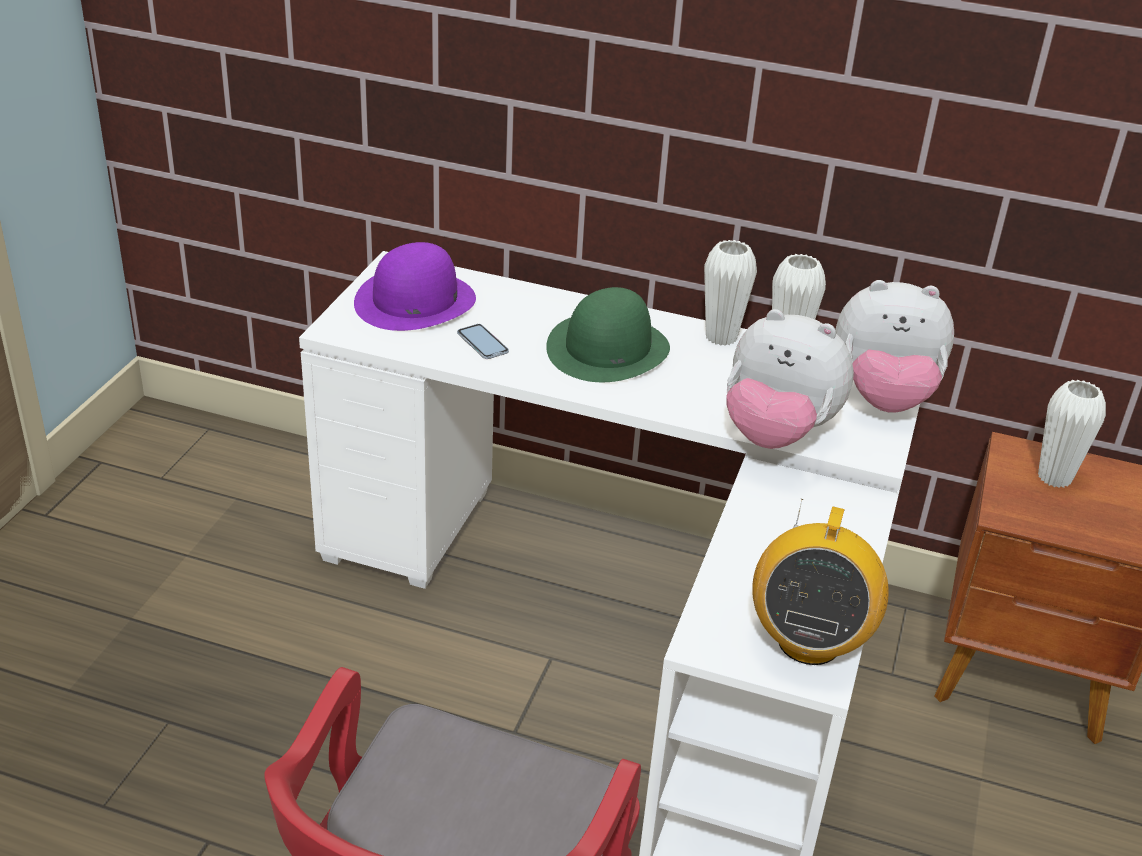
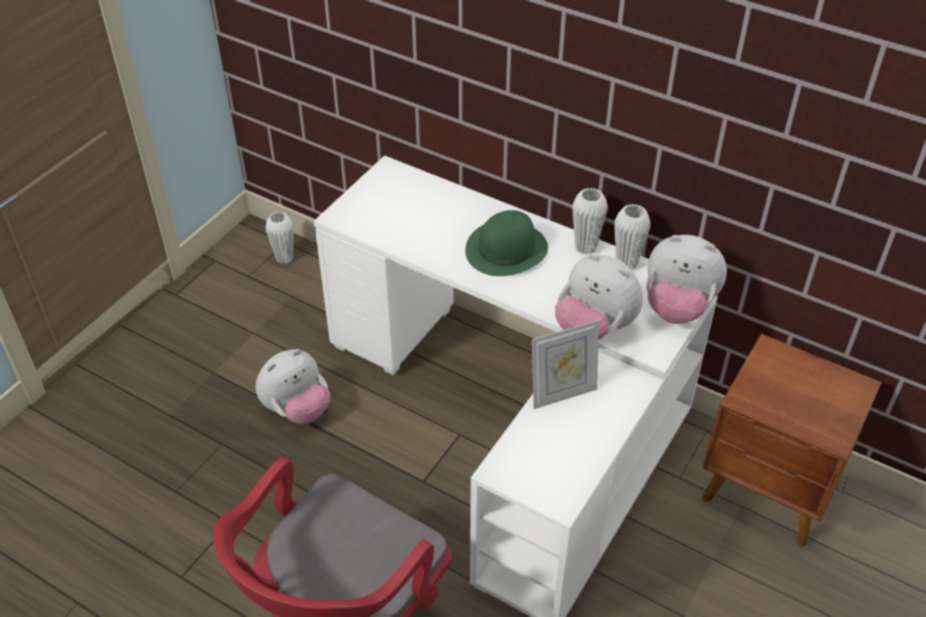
camera: 15 degrees right, 10 degrees up
(283, 655) = (297, 409): none -> plush toy
(415, 301) = (393, 199): purple hat -> none
(482, 342) = (427, 236): phone -> none
(759, 527) = (562, 393): none -> picture frame
(808, 641) = (563, 478): radio -> none
(1054, 478) = (789, 375): white vase -> white vase (284, 258)

